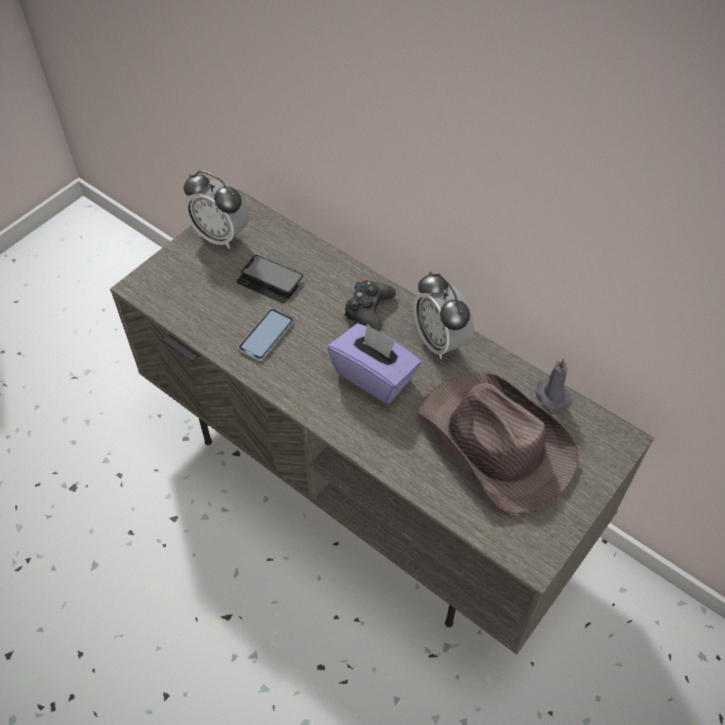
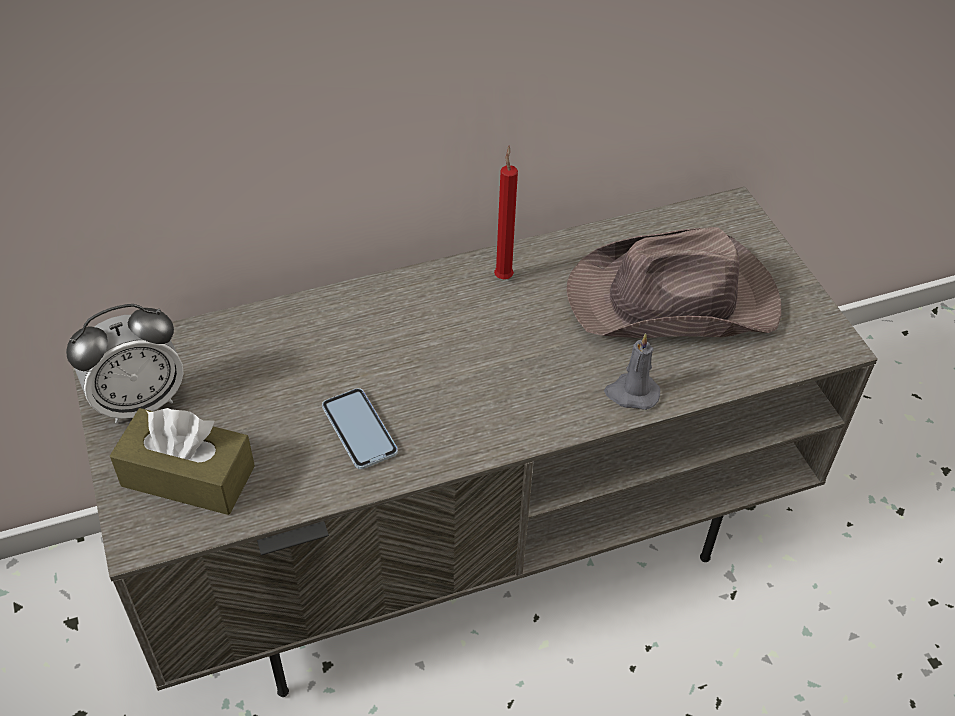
camera: 60 degrees left, 5 degrees down
(187, 282) = (188, 476): none -> brown tissue box
(270, 280) = (270, 385): phone -> none
(368, 309) = (403, 313): black game controller -> none
(374, 376) = (508, 355): purple tissue box -> none
(440, 341) = (503, 276): alarm clock -> red candle
(551, 395) = (643, 228): grey candle -> grey candle (631, 393)

